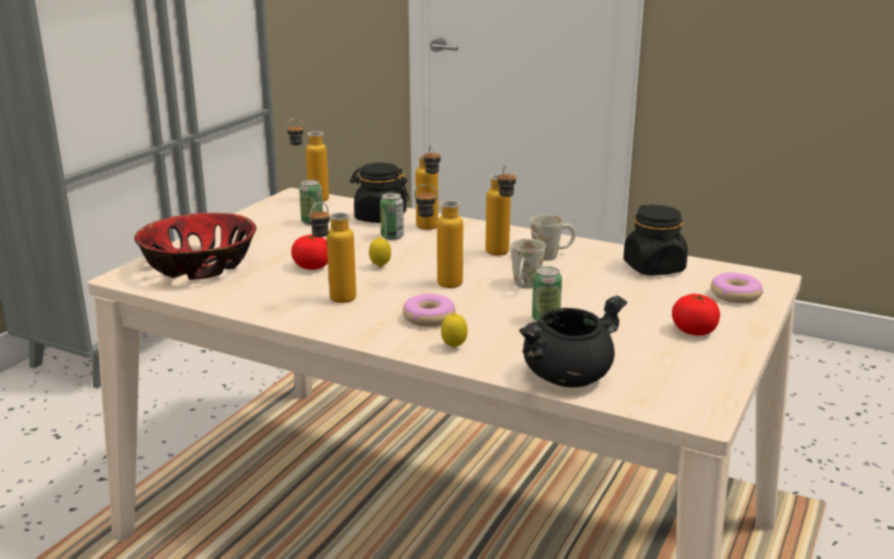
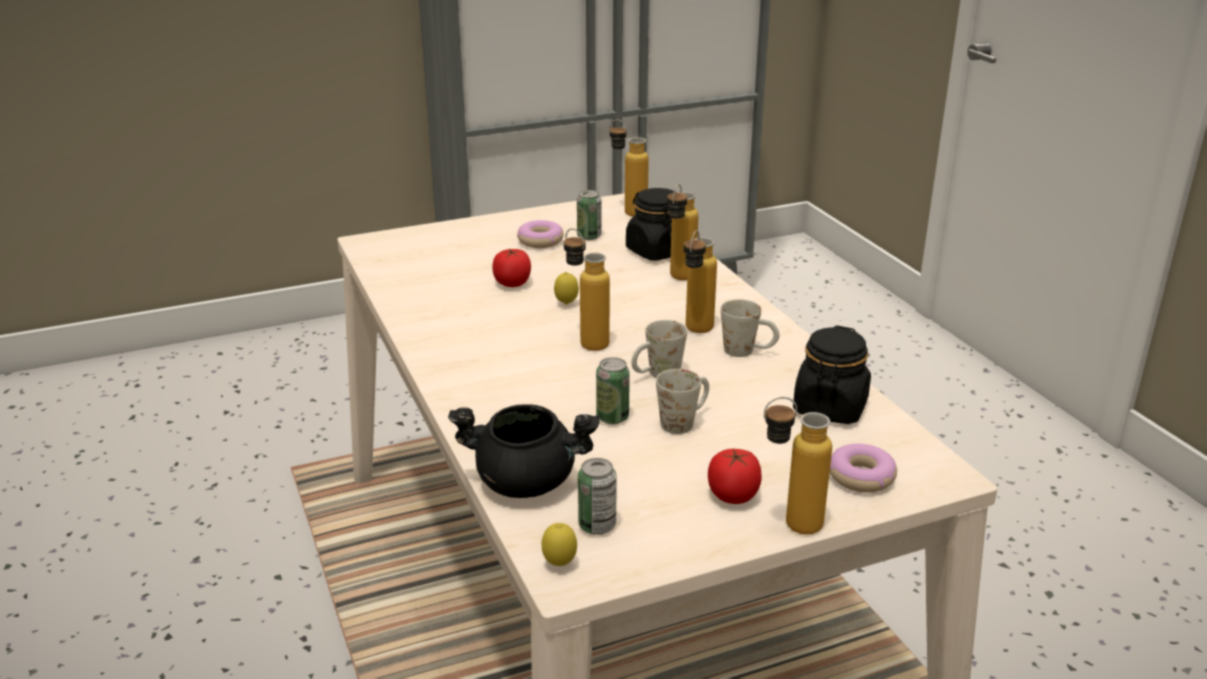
camera: 40 degrees right, 5 degrees up
(198, 266) = (430, 251): bowl -> none
(334, 302) = (471, 325): bottle -> bottle (788, 526)
(392, 237) = (631, 276): can -> can (597, 525)
(429, 318) = (517, 372): donut -> donut (540, 241)
(454, 347) = (486, 410): lemon -> lemon (559, 565)
(591, 305) = (684, 421): none -> white mug

